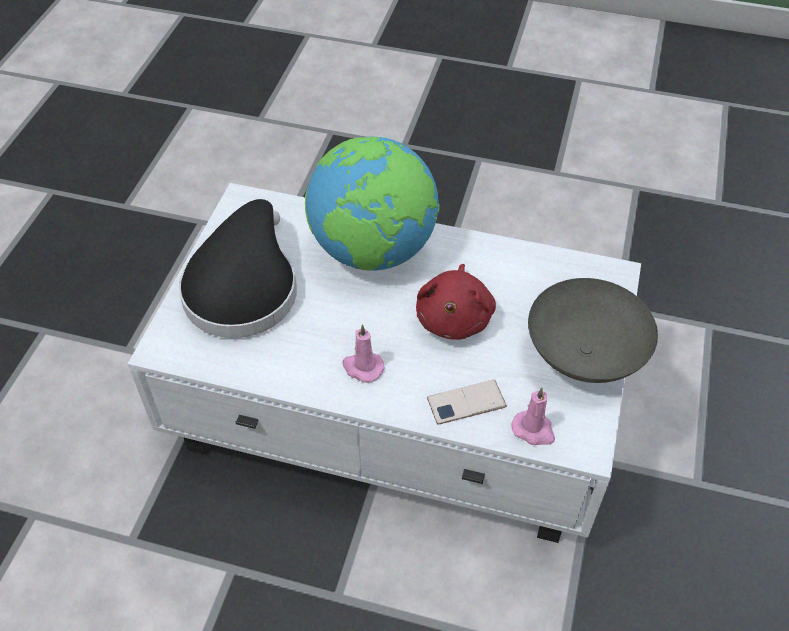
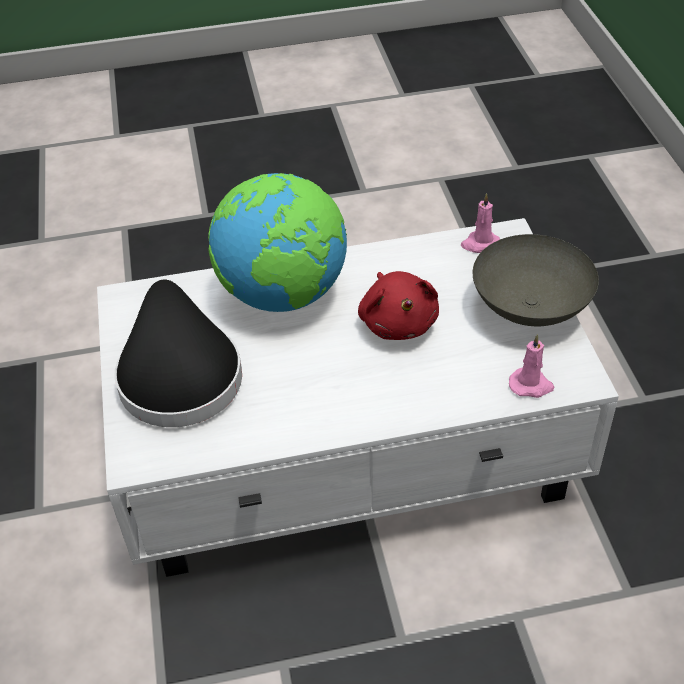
camera: 25 degrees left, 5 degrees down
(362, 367) = (344, 397): pink candle -> pink candle (480, 244)
(466, 402) = (458, 387): phone -> none

